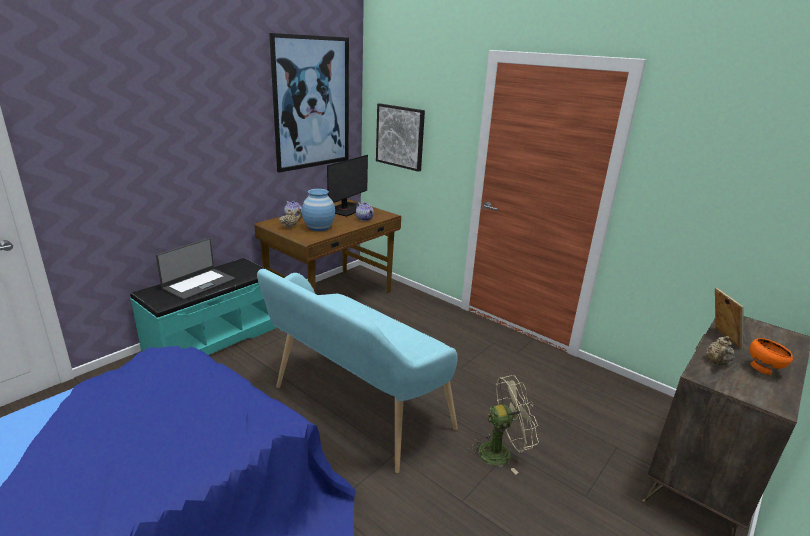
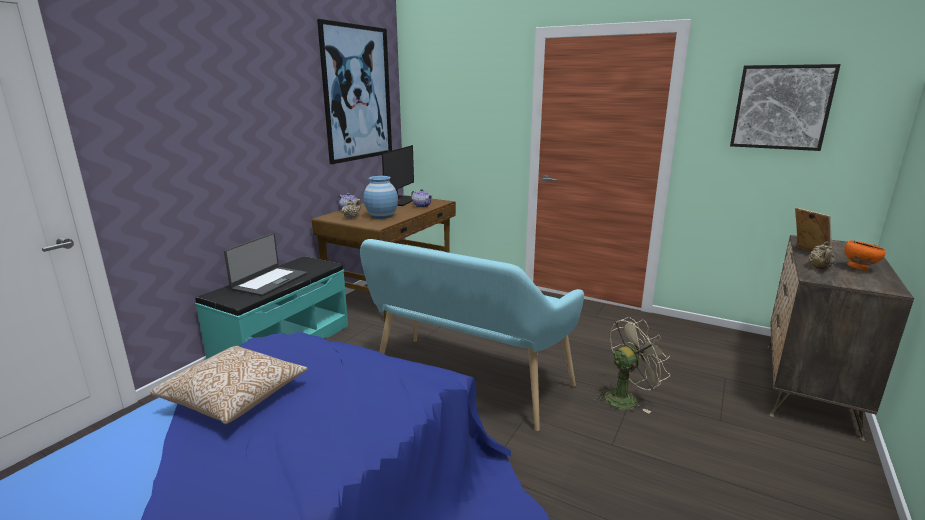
camera: 10 degrees left, 5 degrees down
(103, 411) = (235, 398): none -> pillow
(400, 136) = (445, 124): picture -> picture (781, 107)

